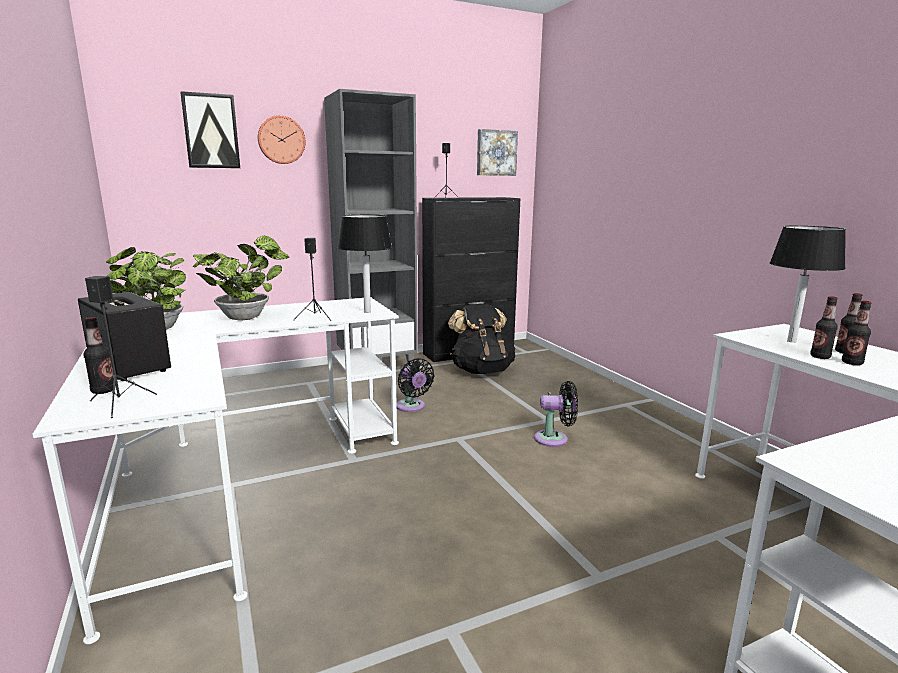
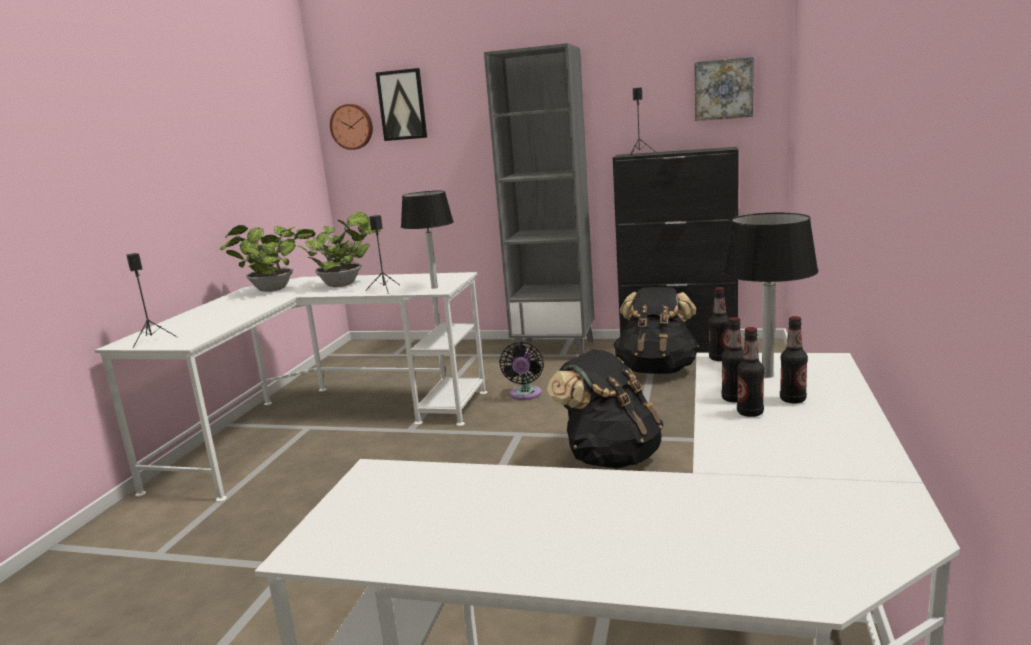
camera: 40 degrees right, 0 degrees up
(103, 391) = (162, 330): bottle -> bottle (719, 358)
(130, 366) = (205, 316): speaker -> none
(281, 140) = (463, 105): wall clock -> wall clock (352, 126)
(554, 439) = (610, 457): black fan -> black backpack

